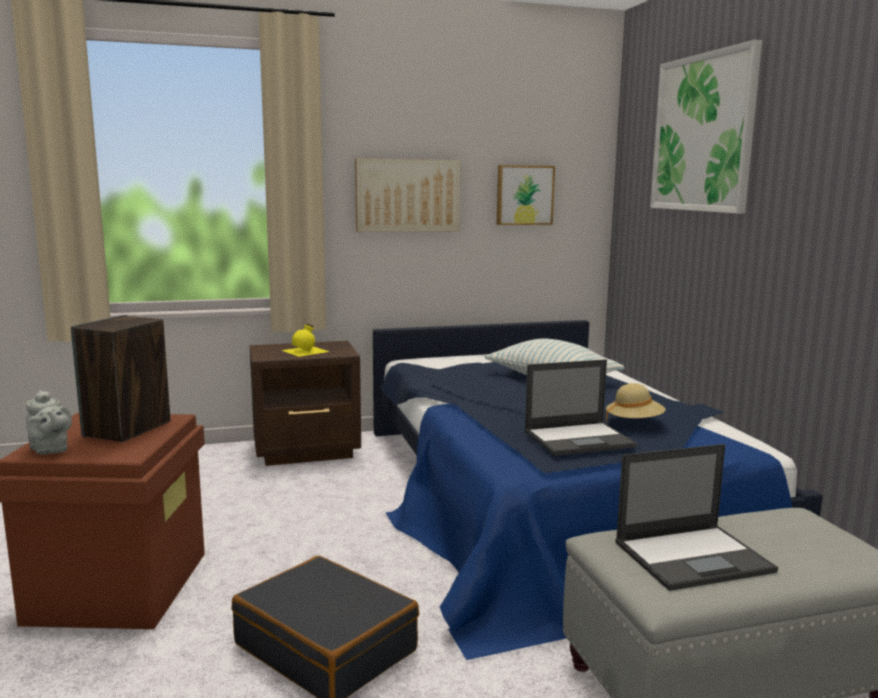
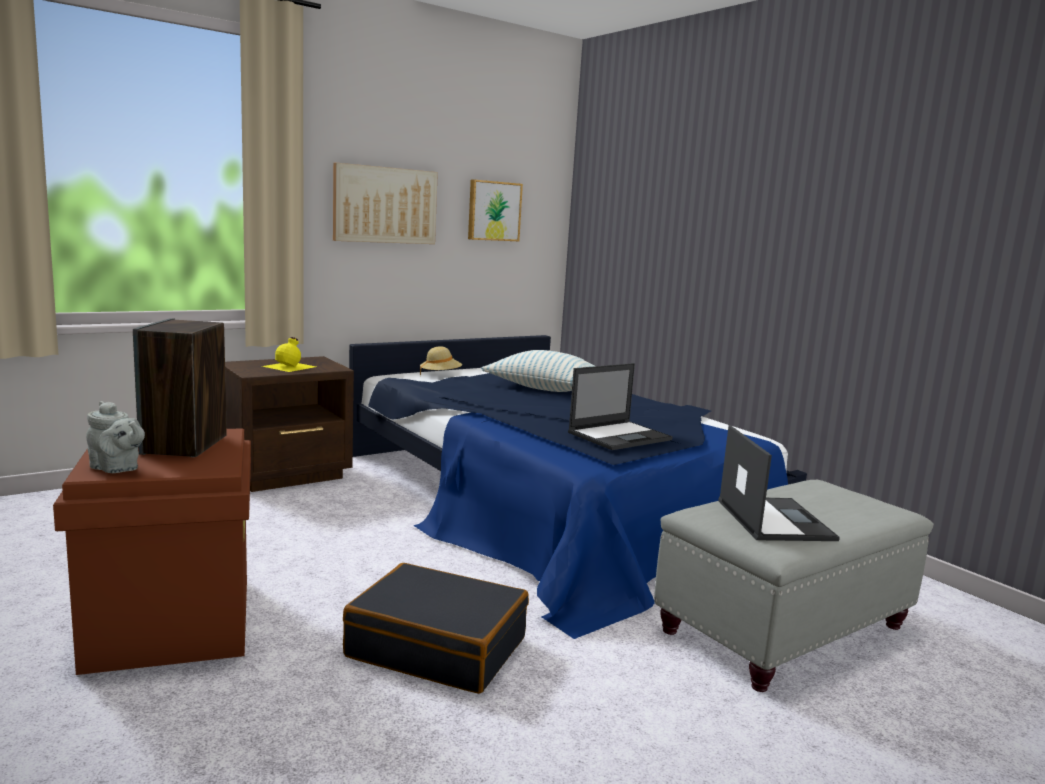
camera: 20 degrees left, 0 degrees up
(634, 422) = (651, 421): beige hat -> beige hat (440, 375)
(694, 556) = (773, 519): laptop -> laptop turned 60 degrees counterclockwise
(703, 133) = (673, 162): picture -> none

